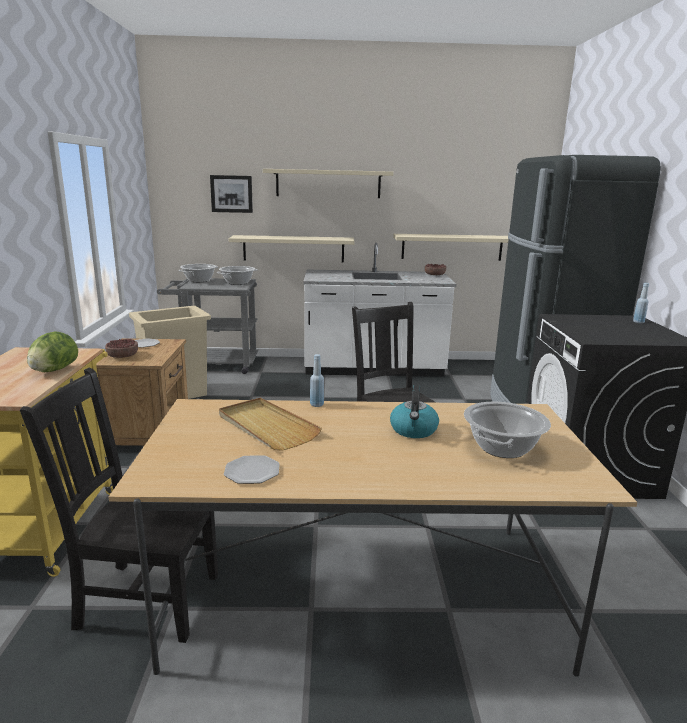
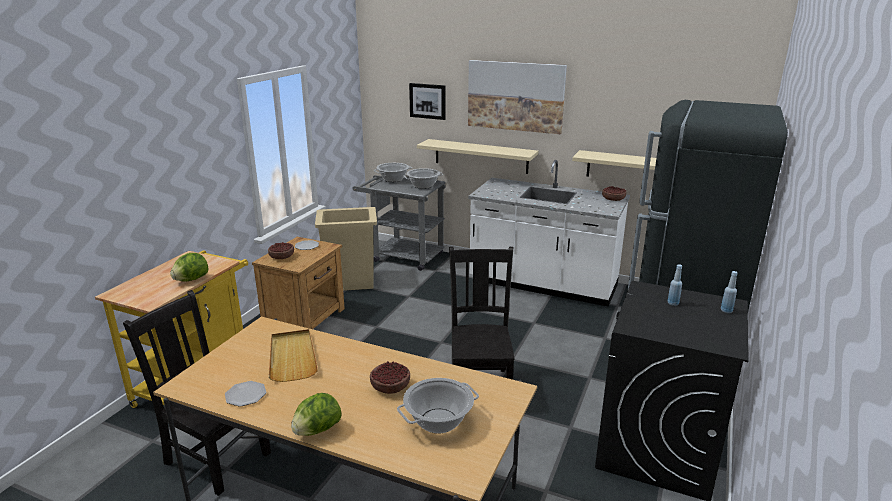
camera: 25 degrees right, 5 degrees up
(316, 404) = (348, 343): blue bottle -> blue bottle (673, 303)
(328, 183) = (515, 96): beige shelf -> picture
(387, 484) = (317, 430): none -> lettuce
(414, 430) = (391, 386): kettle -> bowl

